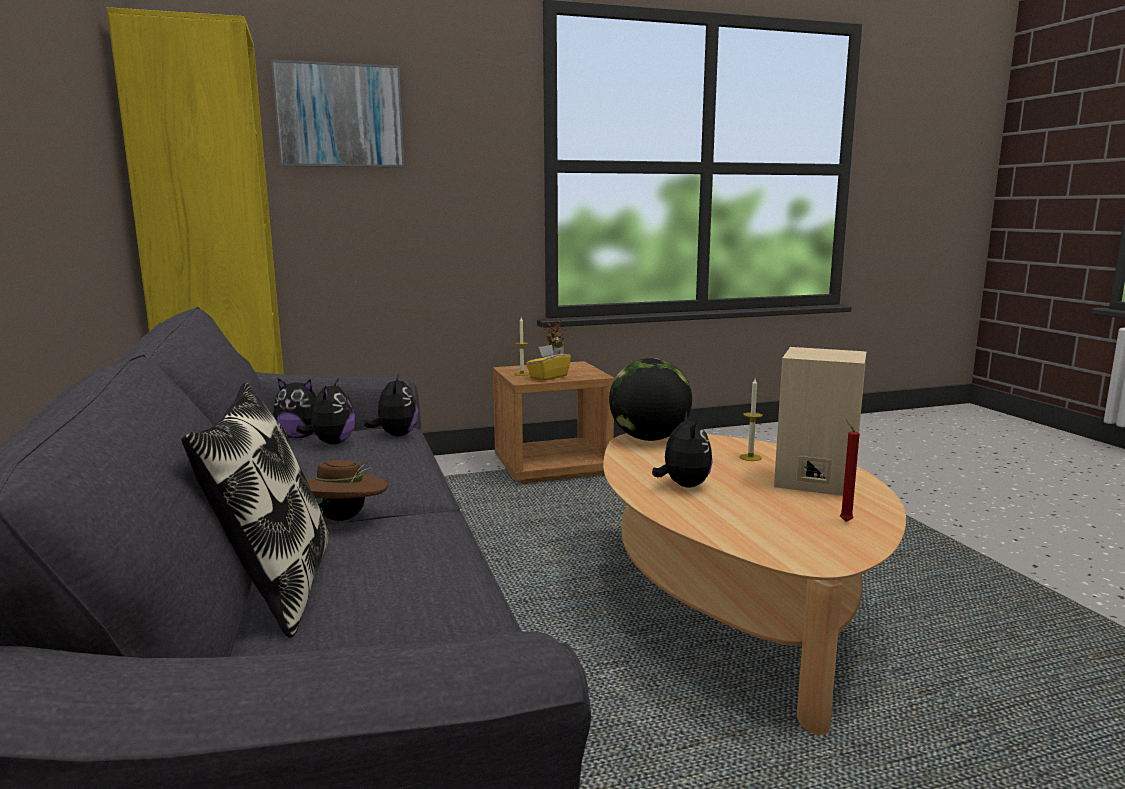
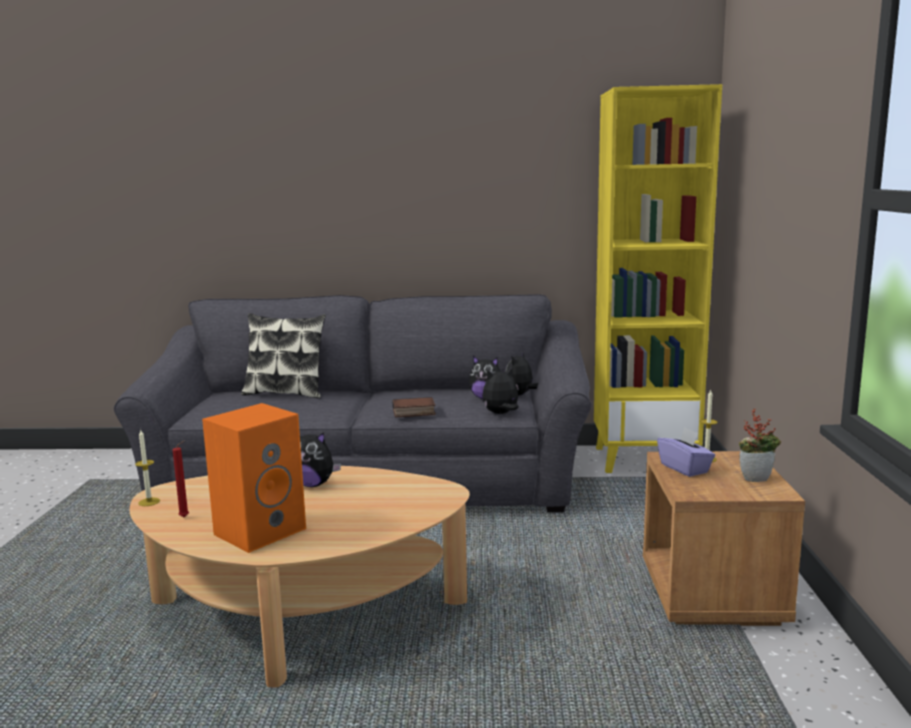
camera: 110 degrees right, 0 degrees up
(339, 116) = (766, 141): picture -> none
(343, 518) = (349, 401): brown hat -> none
(395, 435) = (501, 414): plush toy -> plush toy turned 150 degrees clockwise
(409, 468) = (413, 412): none -> book
(548, 377) = (685, 468): yellow tissue box -> purple tissue box
(649, 438) = (439, 494): globe -> none
(750, 457) = (344, 522): candle -> candle (149, 502)
(812, 481) = (260, 530): beige speaker -> orange speaker

